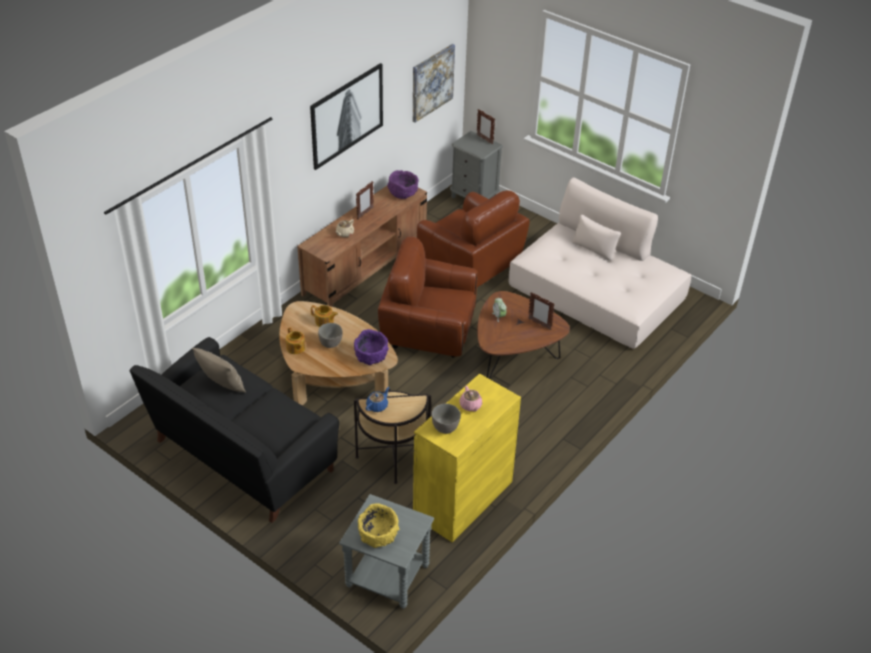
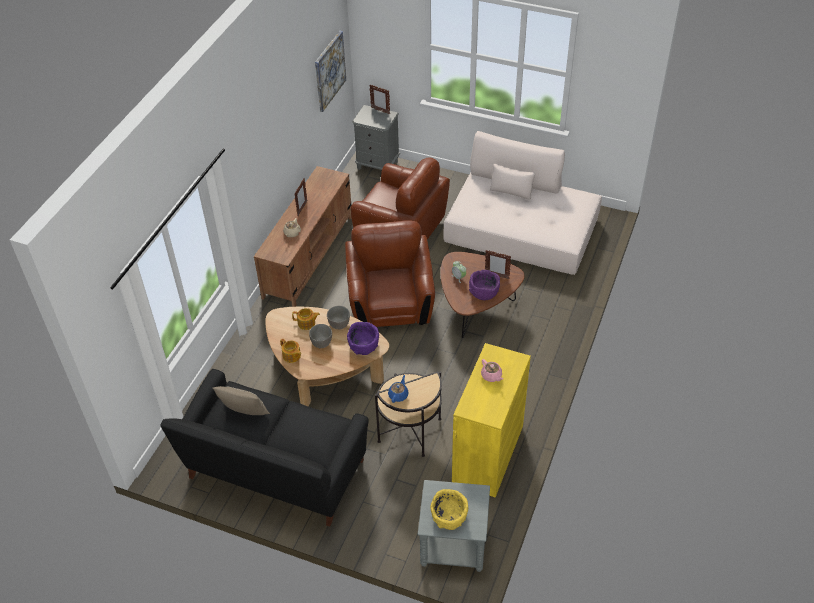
camera: 15 degrees left, 5 degrees up
(346, 115) = (273, 124): picture -> none
(403, 193) = (327, 180): purple bowl -> purple bowl (483, 292)
(428, 330) = (391, 303): brown armchair -> brown armchair turned 90 degrees clockwise
(445, 427) = (479, 403): grey bowl -> grey bowl (339, 324)

